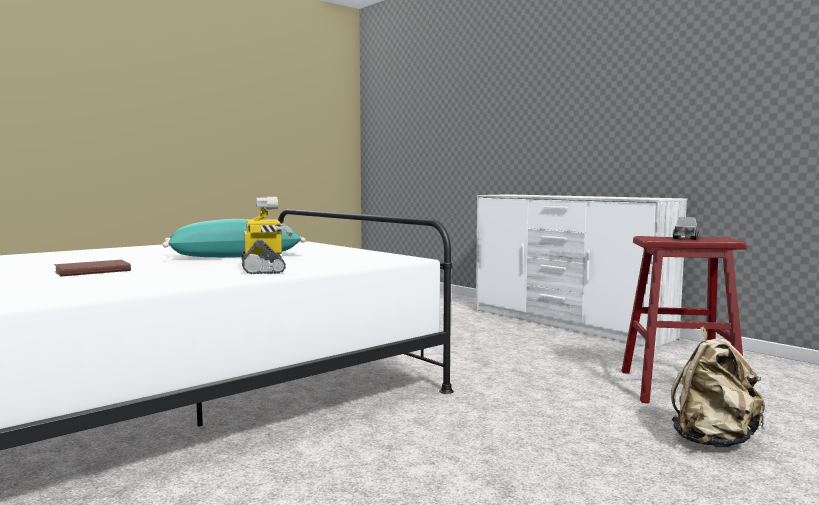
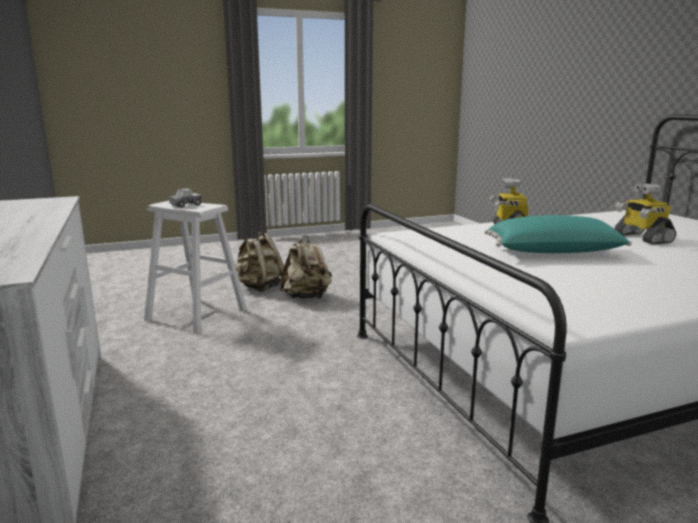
camera: 160 degrees left, 10 degrees up
(91, 271) = (641, 238): brown book -> toy robot
(599, 433) = (307, 297): none -> beige backpack
(678, 388) = (196, 314): red stool -> white stool

